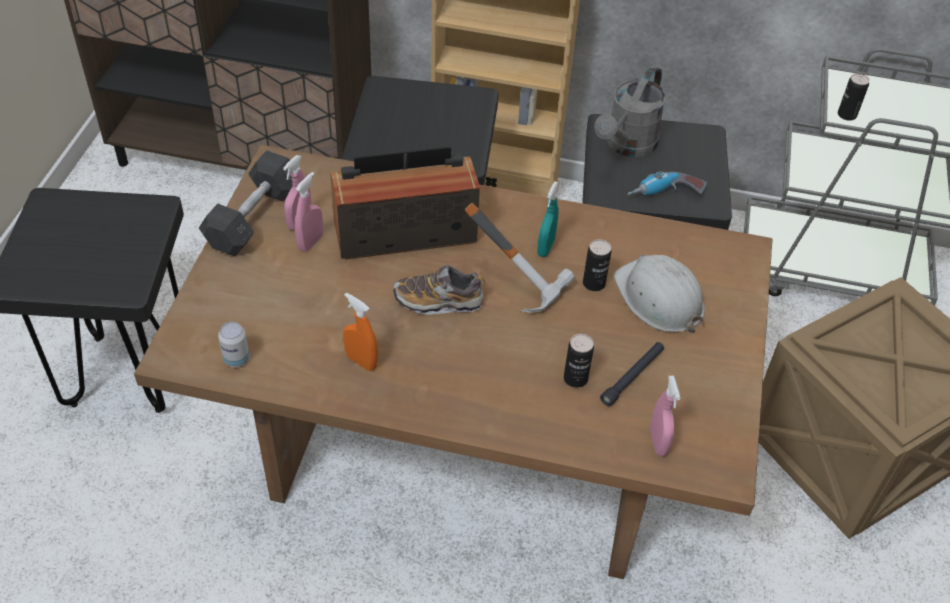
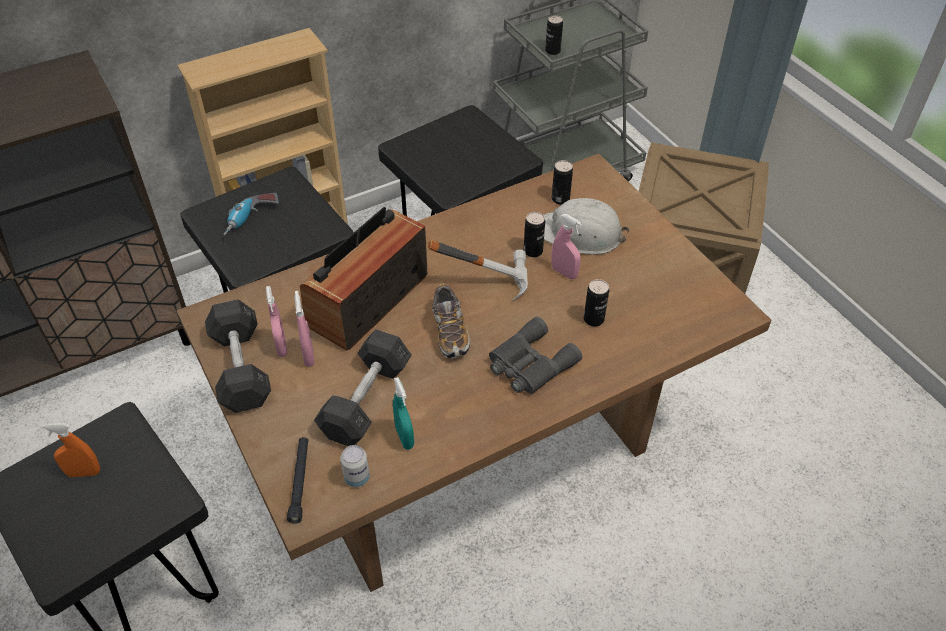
camera: 40 degrees left, 0 degrees up
(311, 306) = (366, 400): none -> grey dumbbell
(361, 361) = (448, 411): orange spray bottle -> orange spray bottle (84, 472)
(438, 301) = (450, 332): shoe -> shoe turned 60 degrees counterclockwise
(471, 374) = (529, 364): none -> grey binoculars
(545, 248) = (476, 248): turquoise spray bottle -> turquoise spray bottle (404, 437)
(627, 146) = (427, 153): grey watering can -> none
(632, 376) = (623, 293): black flashlight -> black flashlight (300, 482)
(658, 442) = (683, 322): pink spray bottle -> pink spray bottle (564, 272)
(665, 195) = (487, 171): power drill -> power drill (251, 220)
(678, 255) = (560, 199): none -> can

